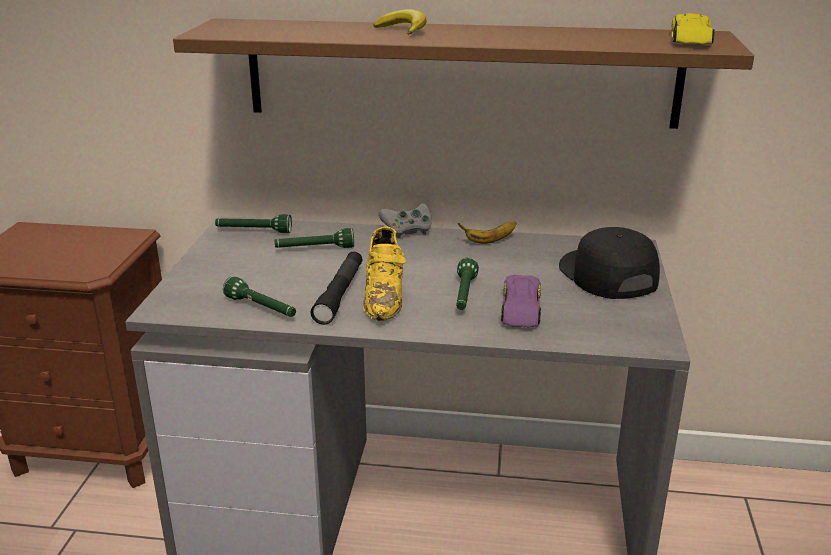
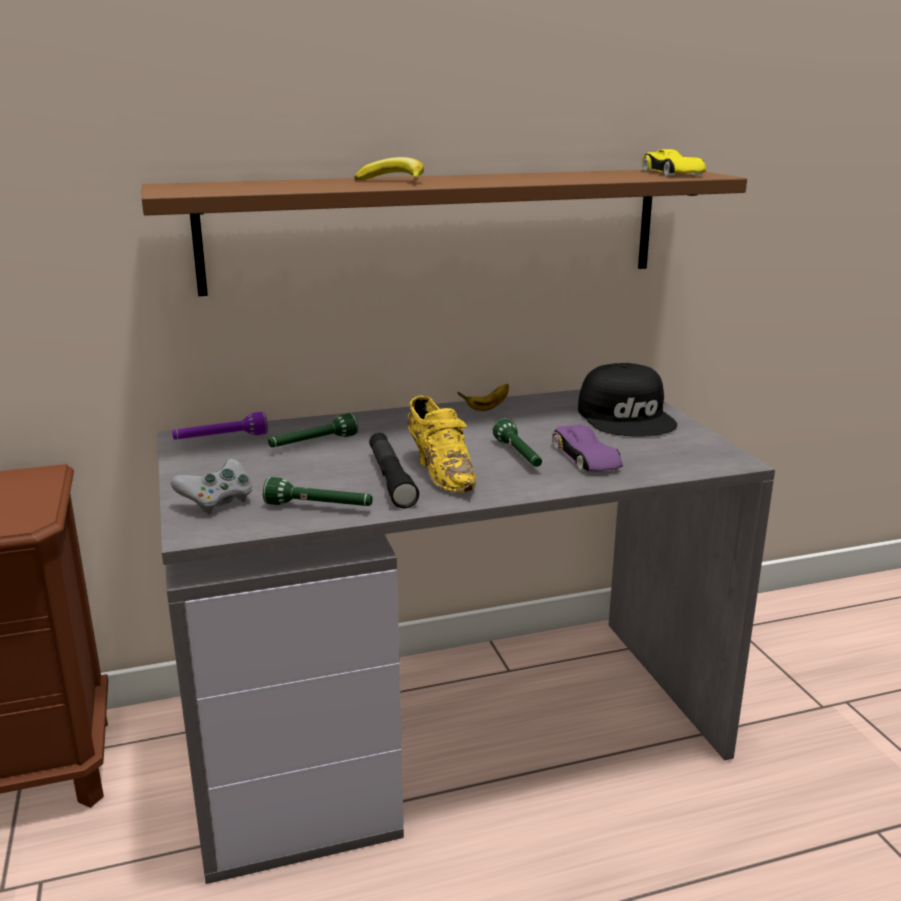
camera: 25 degrees left, 5 degrees down
(253, 231) = (220, 439): green flashlight -> purple flashlight
(407, 232) = (395, 413): grey game controller -> grey game controller (217, 503)
(606, 275) = (627, 417): black cap -> black cap turned 150 degrees counterclockwise

